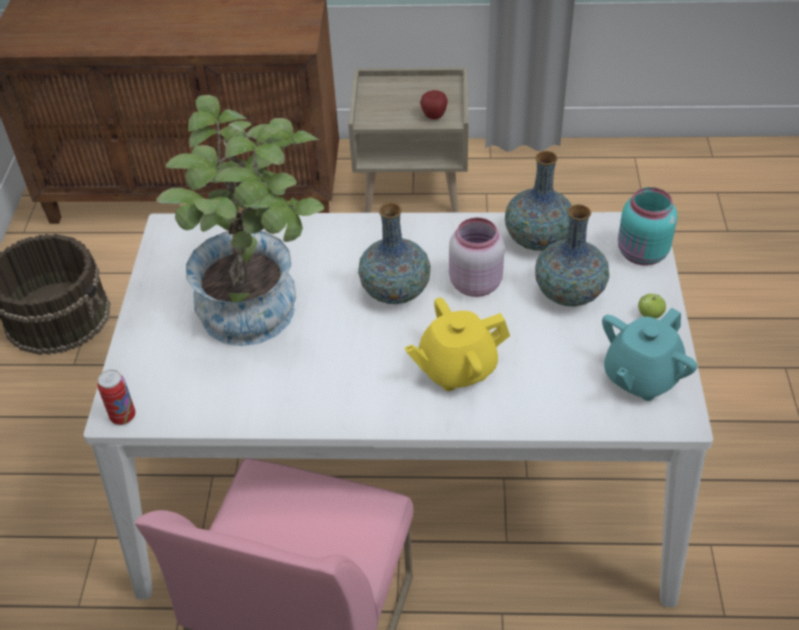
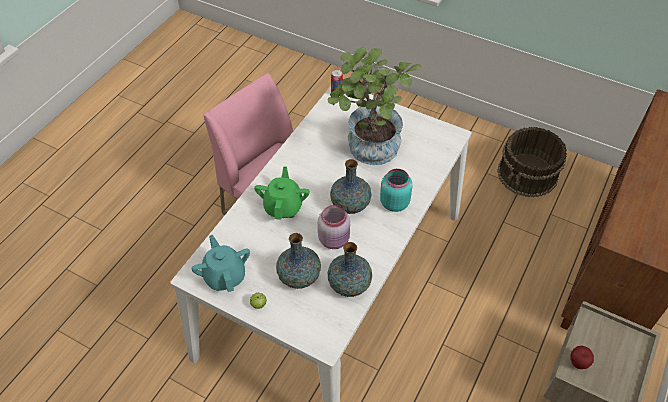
camera: 115 degrees right, 5 degrees up
(456, 368) = (283, 207): yellow teapot -> green teapot
(642, 254) = (304, 330): turquoise jar -> turquoise jar (393, 202)

